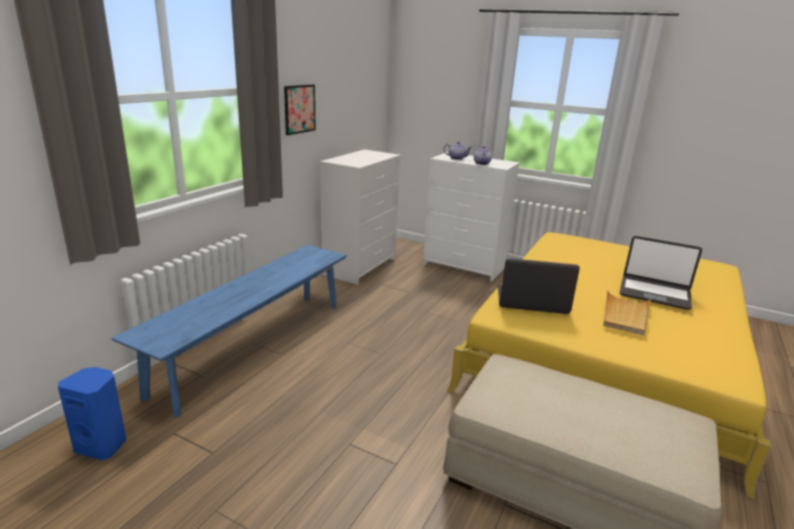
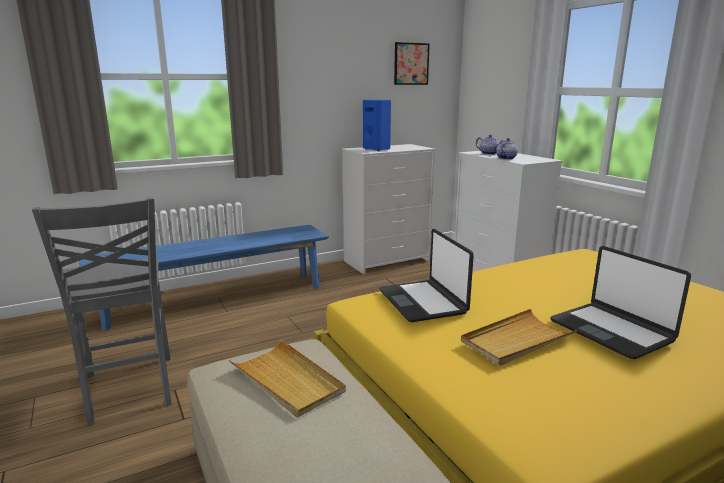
camera: 35 degrees right, 5 degrees down
(102, 445) = (45, 333): blue speaker -> blue speaker (377, 149)
(299, 109) = (318, 97): picture -> picture (411, 64)
(307, 462) = (129, 390): none -> grey chair
(532, 301) = (423, 301): laptop -> laptop turned 150 degrees counterclockwise
(544, 391) = (287, 380): none -> beige tray

